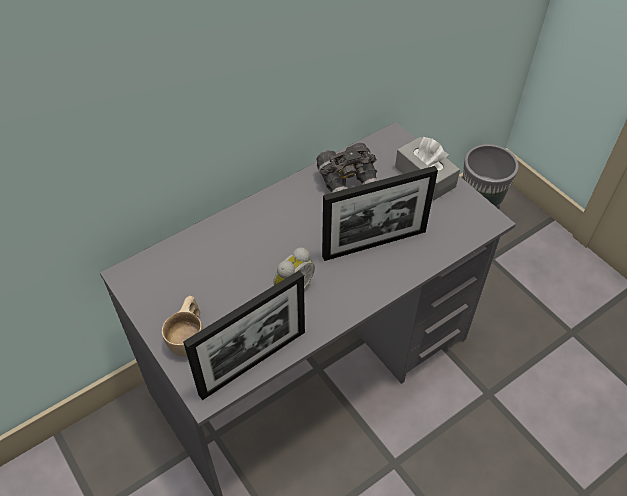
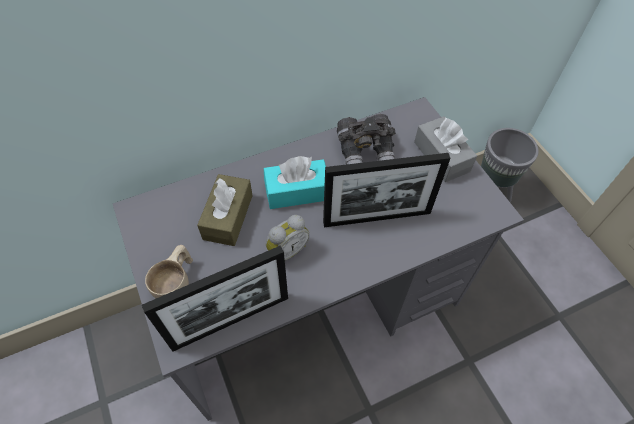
camera: 10 degrees right, 5 degrees up
(224, 266) = (228, 217): none -> brown tissue box
(289, 232) = (297, 192): none -> turquoise tissue box

